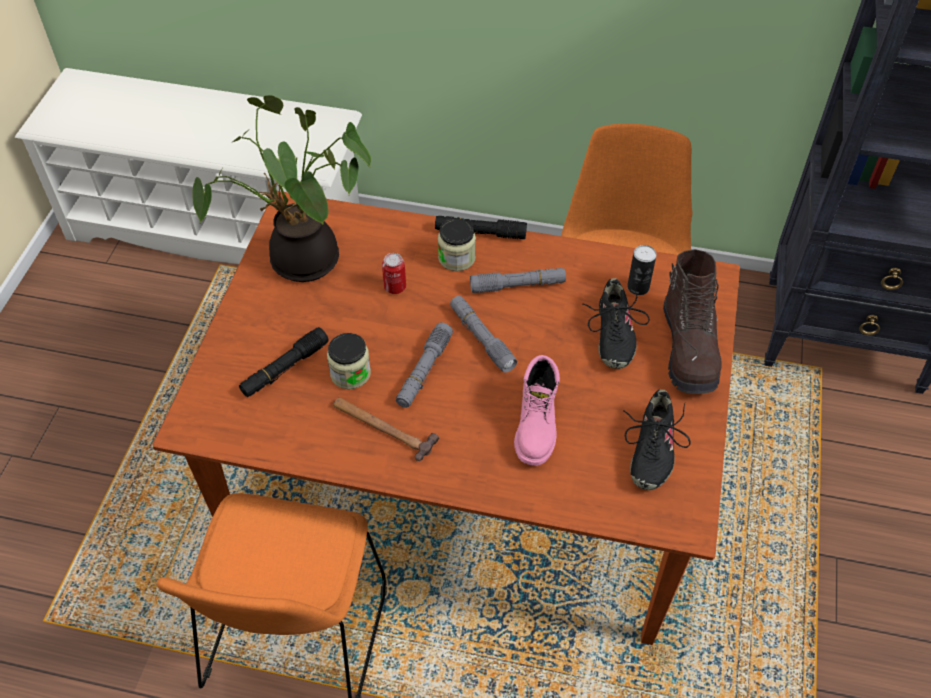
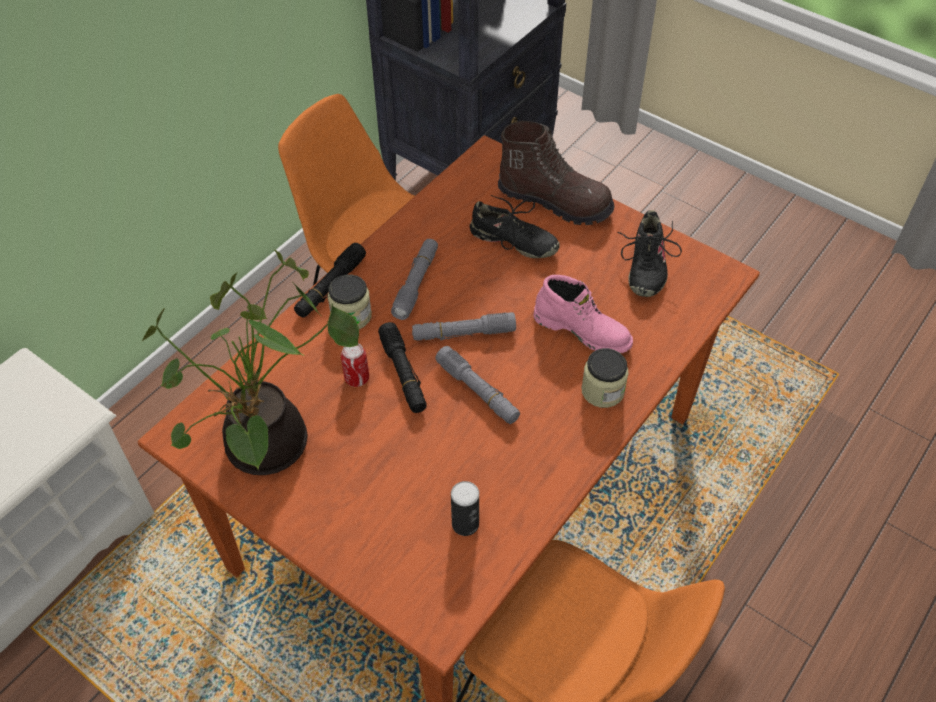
camera: 65 degrees left, 0 degrees up
(285, 368) = (408, 509): black flashlight -> black flashlight (403, 373)
(350, 373) = (447, 453): jar -> jar (602, 391)
(383, 427) = (528, 447): hammer -> none
(638, 287) = (470, 204): can -> can (465, 524)
(651, 450) = (645, 266): black shoe -> black shoe turned 60 degrees clockwise

